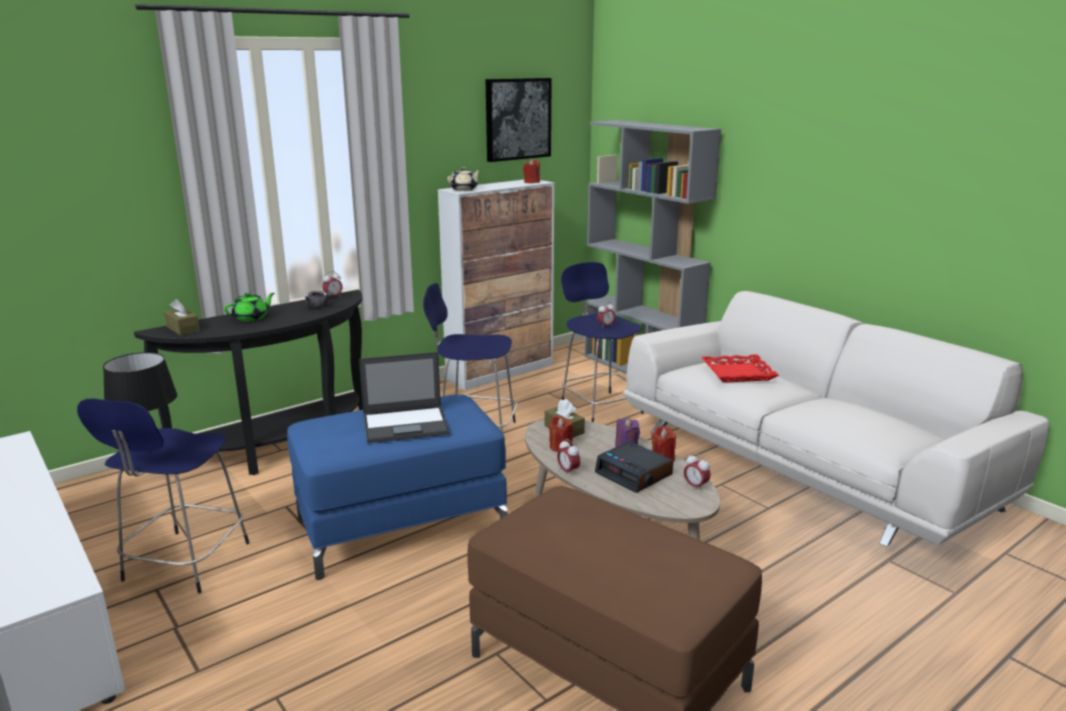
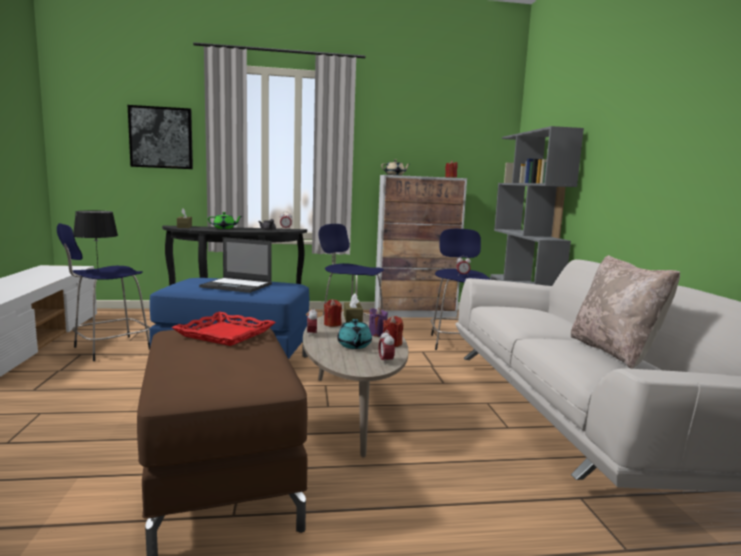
camera: 30 degrees right, 10 degrees down
(517, 119) = (451, 135): picture -> picture (161, 138)
(634, 474) = (354, 345): alarm clock -> turquoise teapot
(738, 373) = (530, 312): red tray -> red tray (226, 334)
(867, 413) = (614, 352): none -> beige pillow

